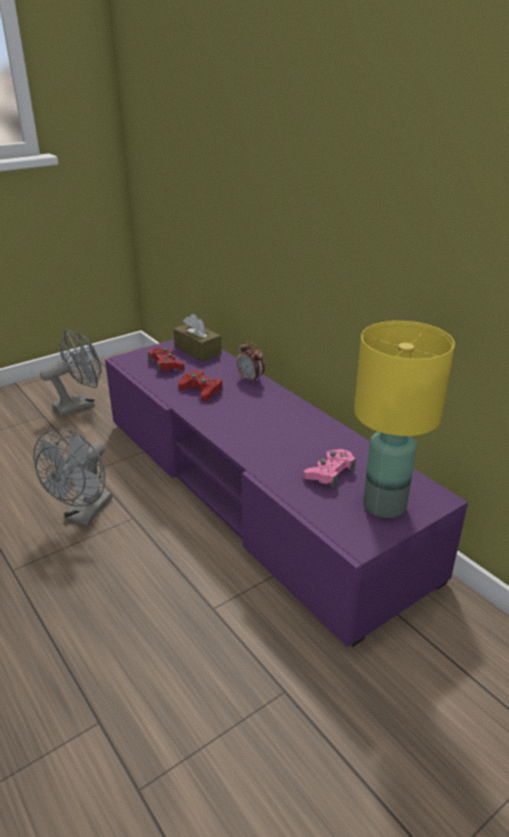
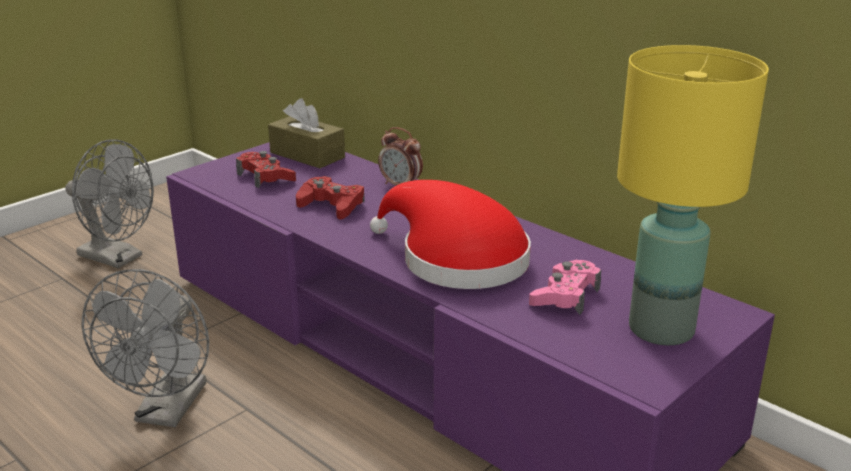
camera: 10 degrees left, 5 degrees down
(80, 404) = (118, 258): grey fan -> grey fan turned 75 degrees clockwise
(267, 439) = (455, 259): none -> red hat

